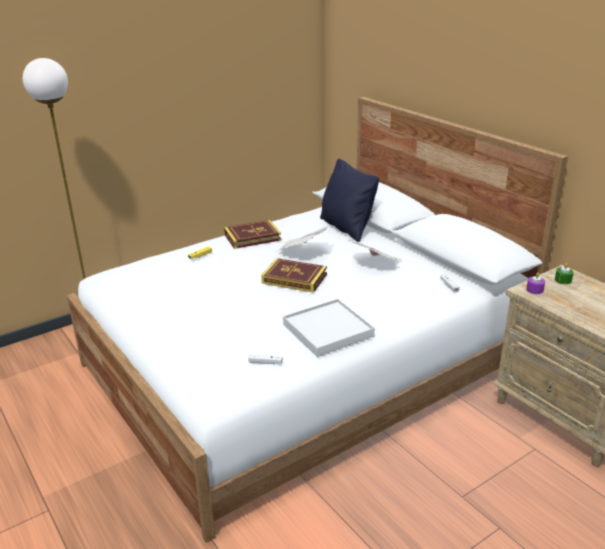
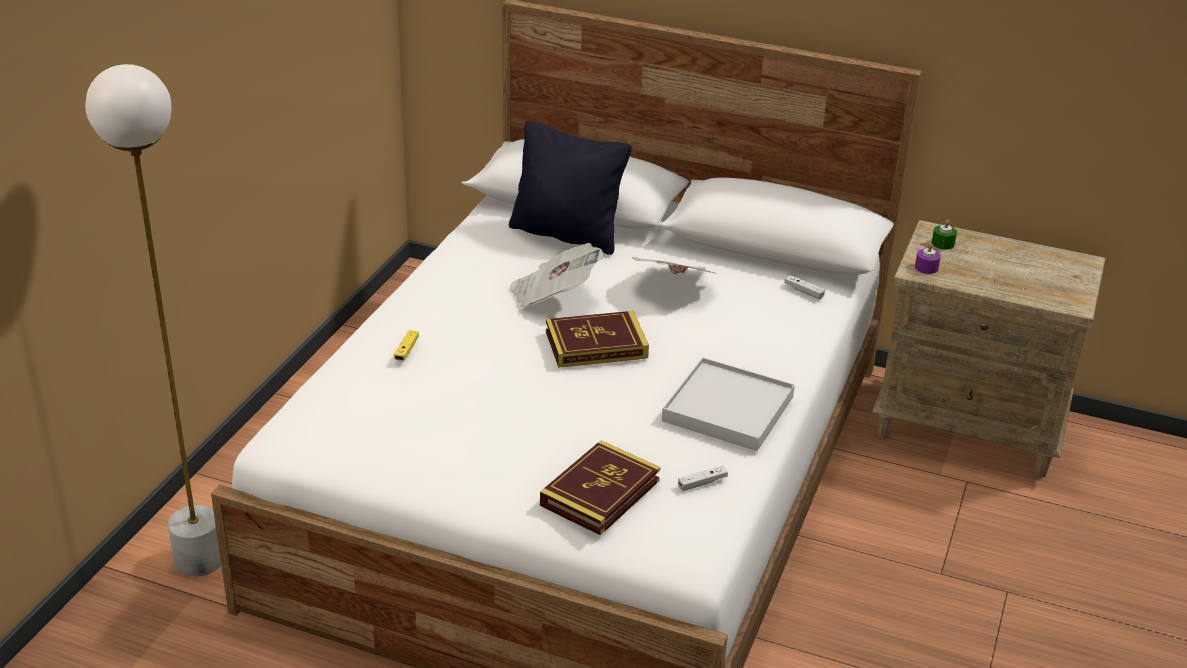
camera: 35 degrees left, 5 degrees up
(252, 237) = (446, 293): book -> book (600, 493)

